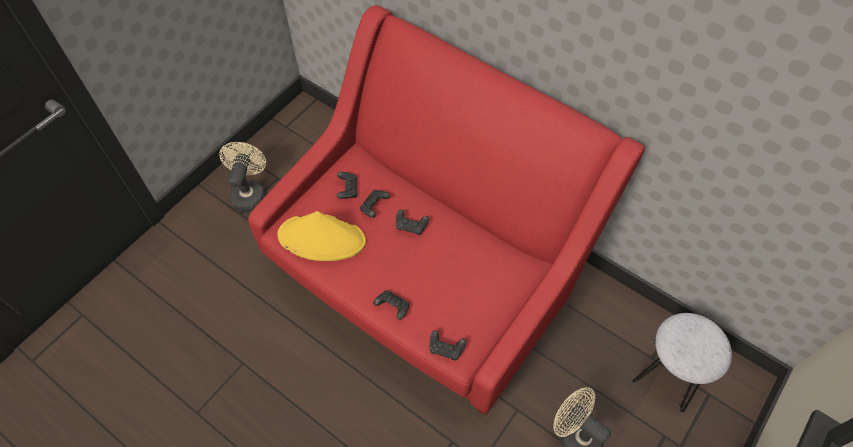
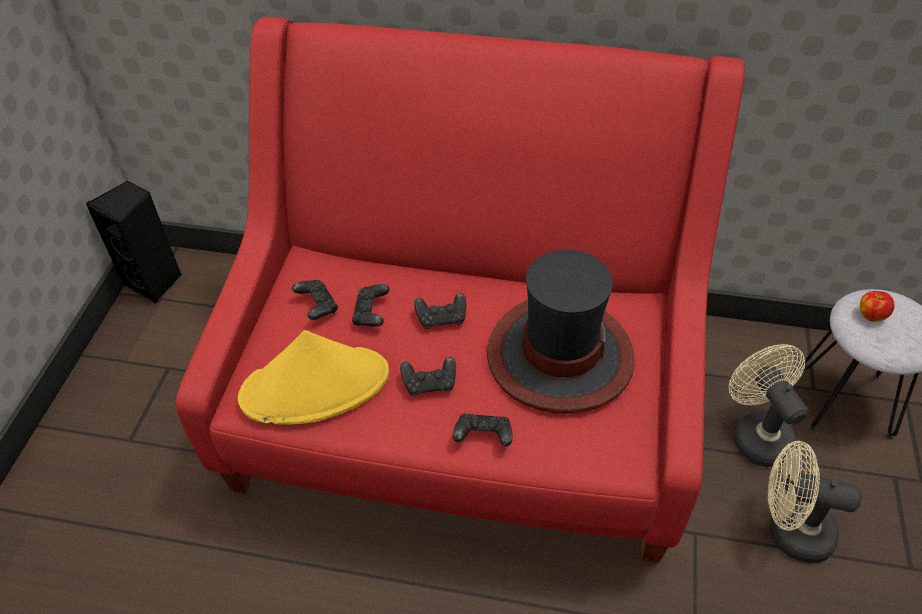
camera: 25 degrees left, 10 degrees down
(250, 193) = (132, 405): beige fan -> beige fan (756, 433)
(294, 119) = (155, 282): none -> black speaker
(446, 348) = (598, 459): black game controller -> black game controller (430, 384)
(463, 278) = (559, 356): none -> hat
(686, 333) = (871, 315): none -> apple

